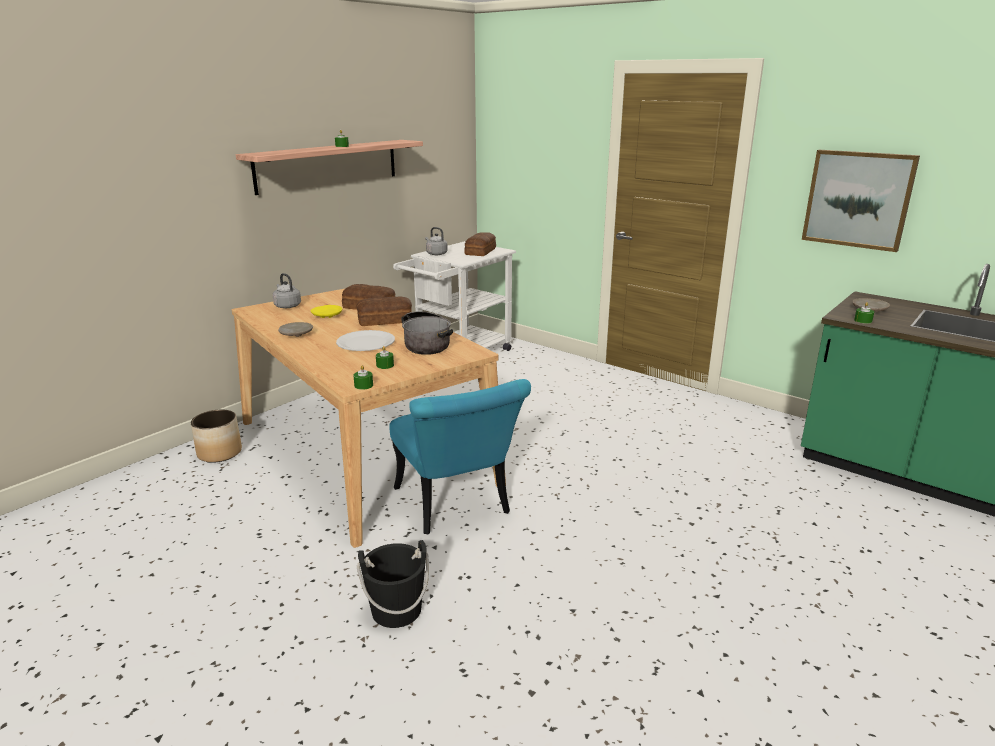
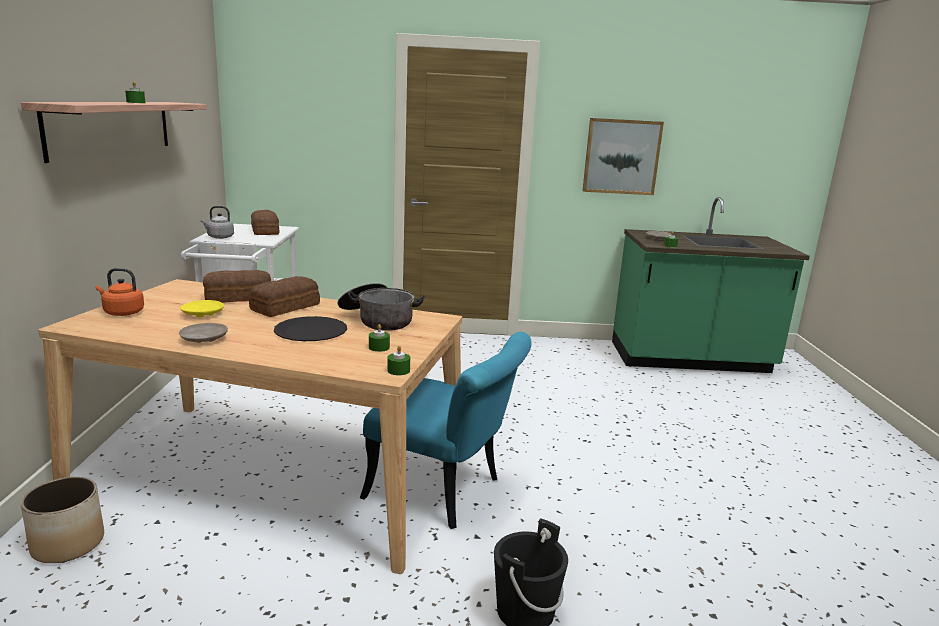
camera: 40 degrees left, 5 degrees down
(287, 306) = (122, 312): grey kettle -> orange kettle
(366, 342) = (311, 331): white plate -> black plate

